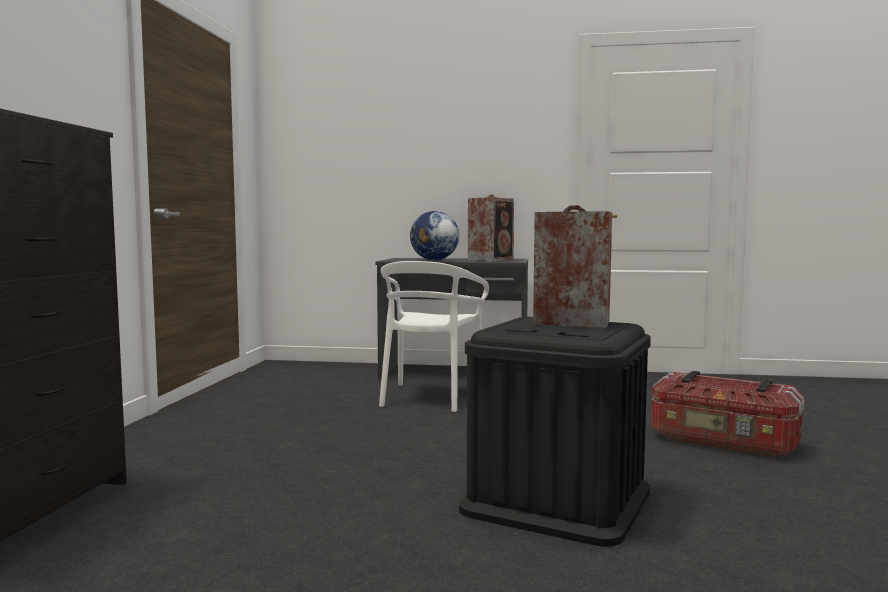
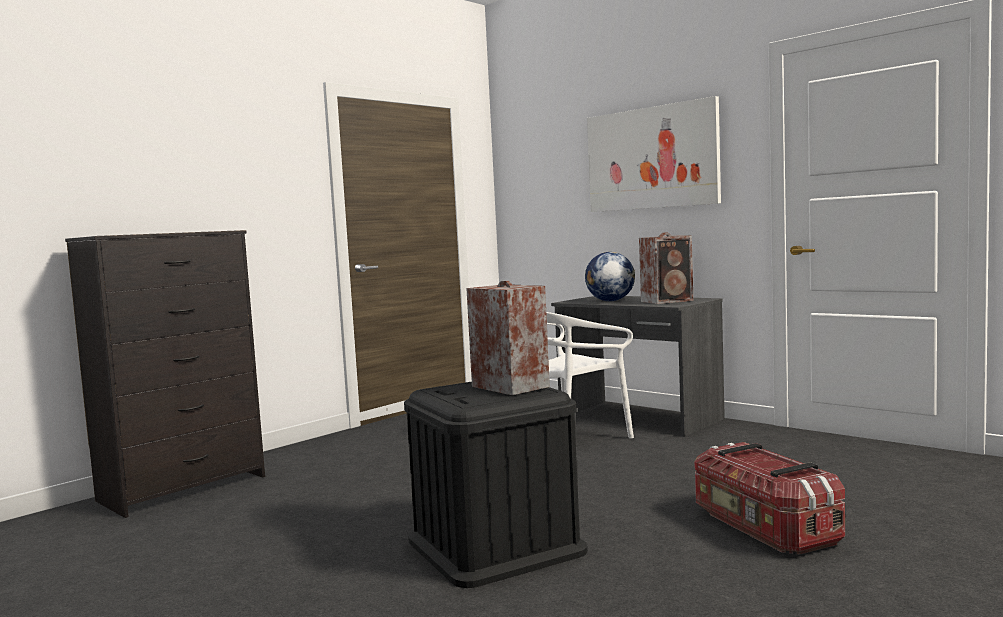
camera: 35 degrees right, 0 degrees up
(458, 125) = (651, 158): none -> picture

